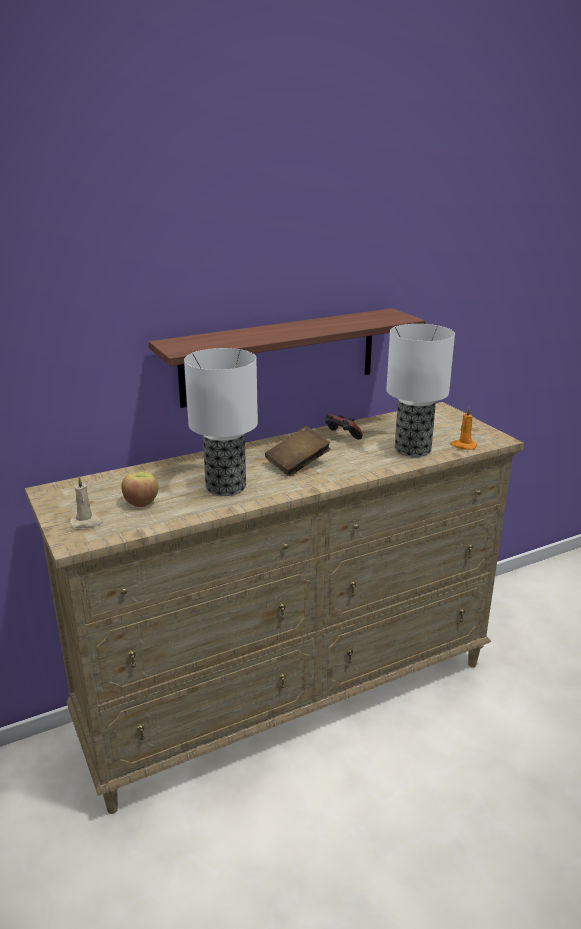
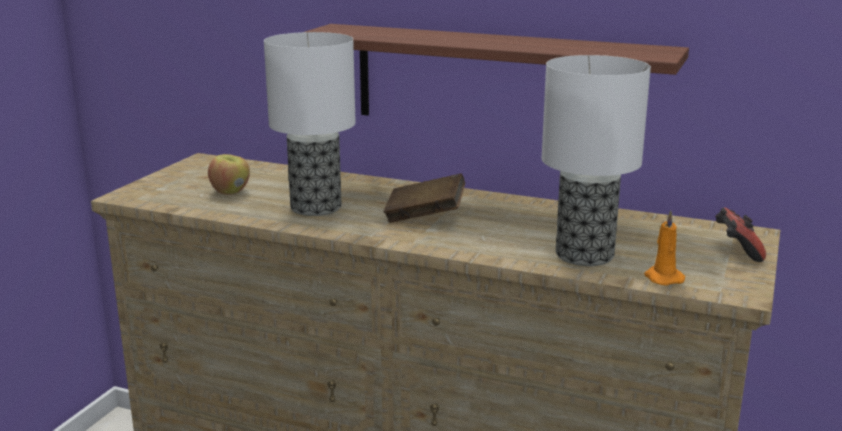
camera: 50 degrees right, 5 degrees down
(87, 523) = (165, 188): beige candle -> none
(341, 437) = (537, 214): game controller -> game controller (736, 251)

